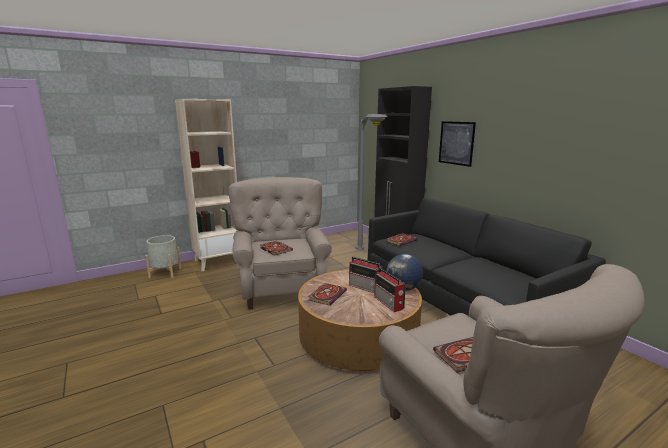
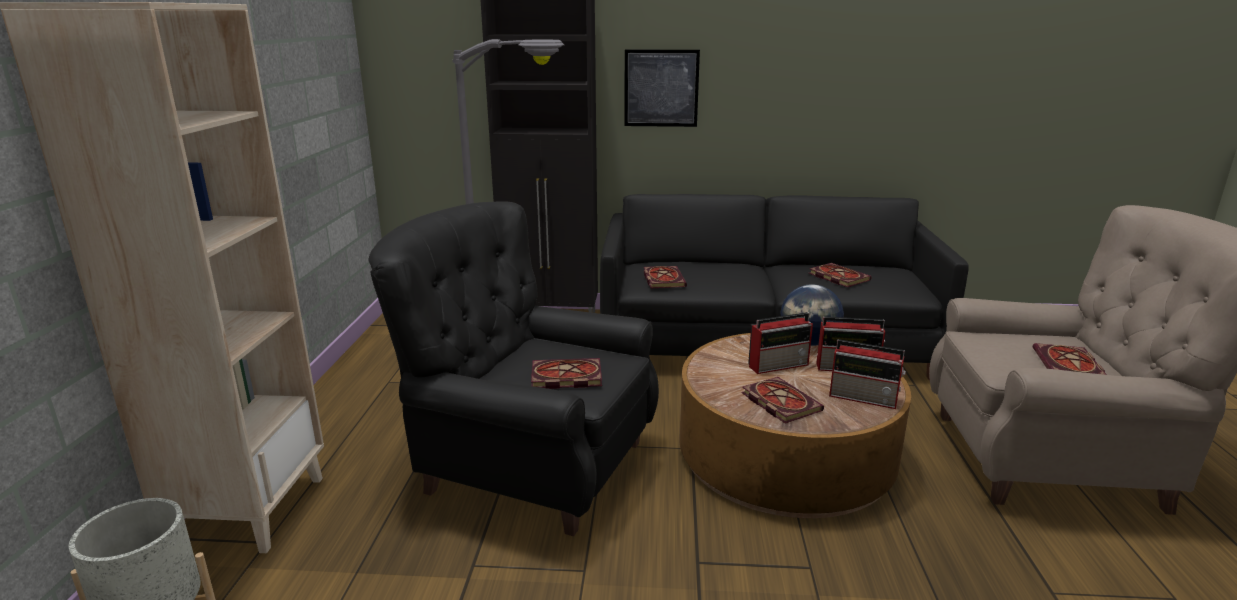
camera: 55 degrees left, 5 degrees up
(282, 287) = (528, 465): beige armchair -> black armchair
(359, 313) = (864, 398): none -> radio
(487, 271) = (837, 277): none -> book

